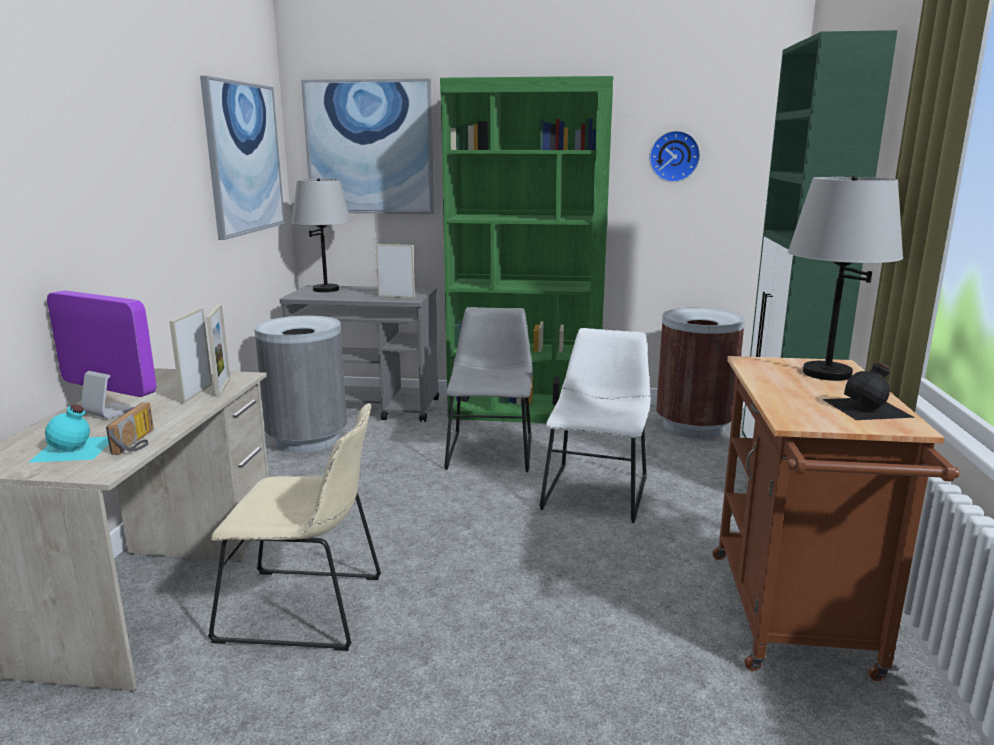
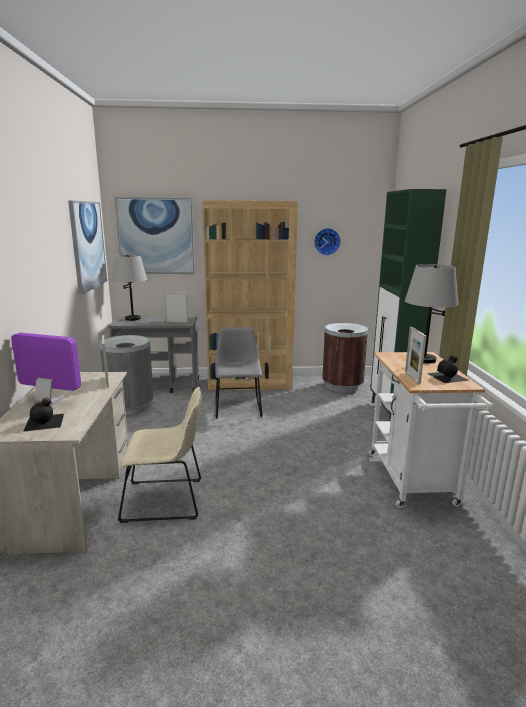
camera: 10 degrees left, 0 degrees up
(74, 449) = (45, 422): turquoise bottle -> black bottle
(138, 442) = (79, 416): radio -> none
(197, 393) = (94, 386): picture frame -> picture frame (412, 377)
(525, 411) = (250, 383): green bookcase -> brown bookcase
(596, 490) = (301, 425): white chair -> none
(794, 621) = (413, 482): brown cart -> white cart

